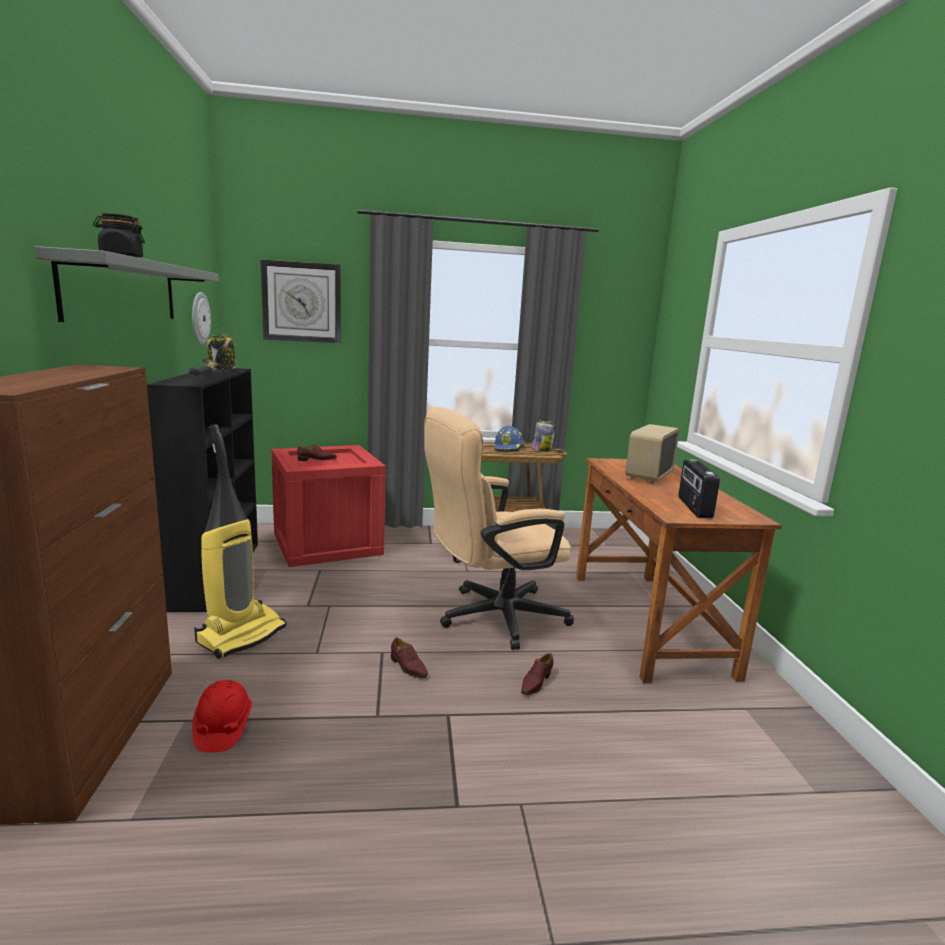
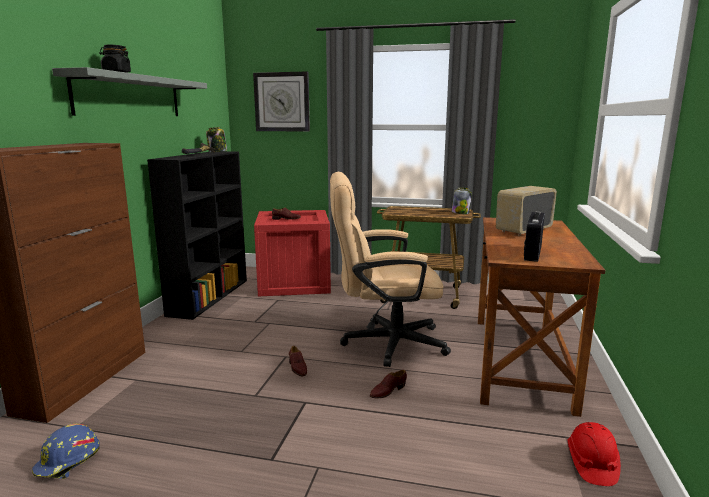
camera: 20 degrees right, 0 degrees up
(199, 318) = (205, 116): wall clock -> none
(222, 728) = (154, 387): red hard hat -> red hard hat (591, 464)
(241, 635) = (200, 335): vacuum cleaner -> none
(509, 448) = (432, 212): blue hard hat -> blue hard hat (68, 462)

